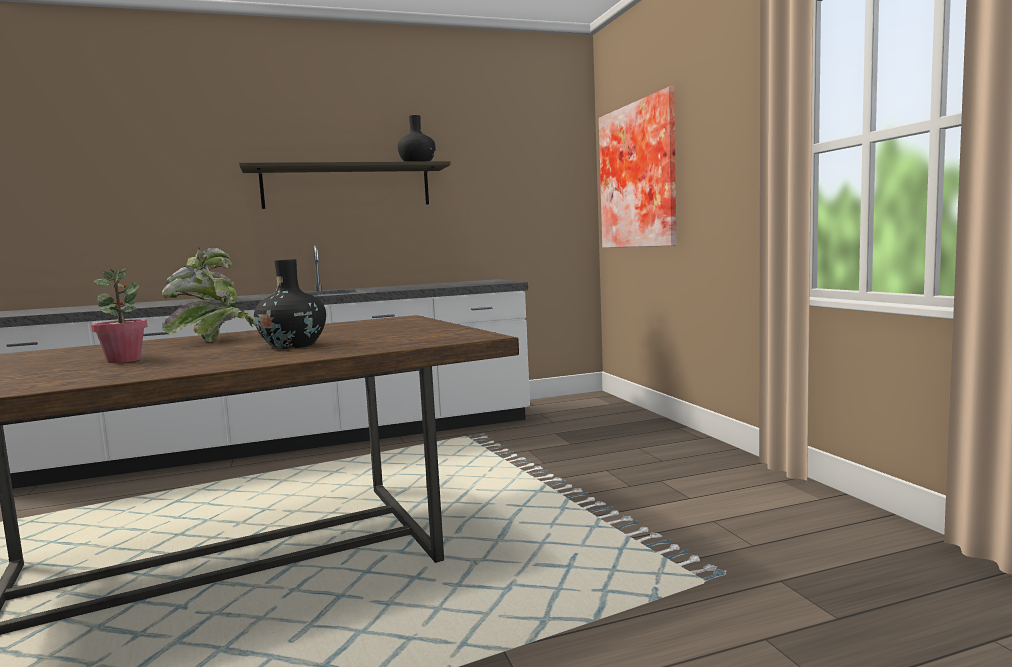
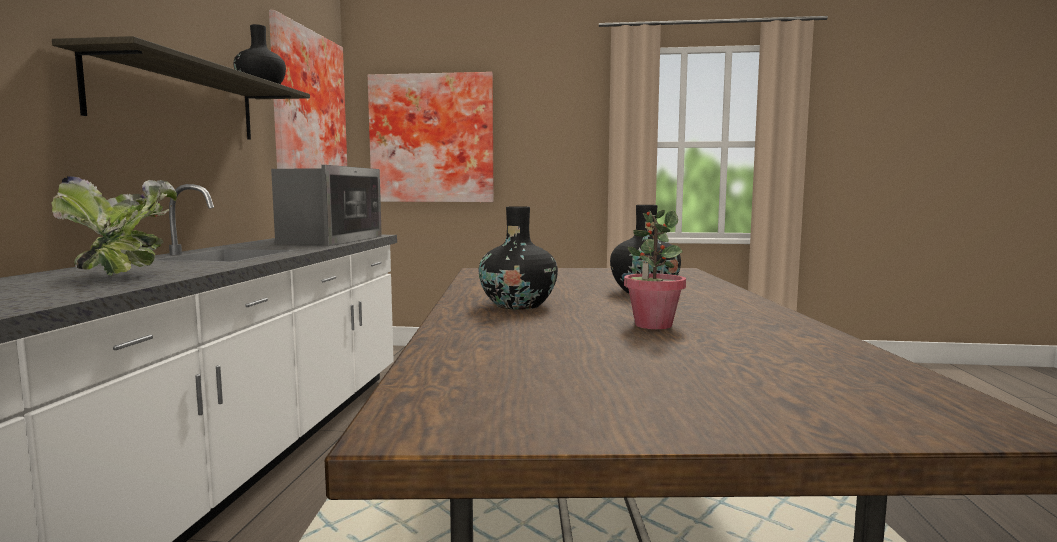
camera: 65 degrees left, 0 degrees up
(212, 340) = (518, 305): potted plant -> black vase
(443, 285) = (329, 240): none -> microwave
(517, 163) = (305, 104): none -> picture

